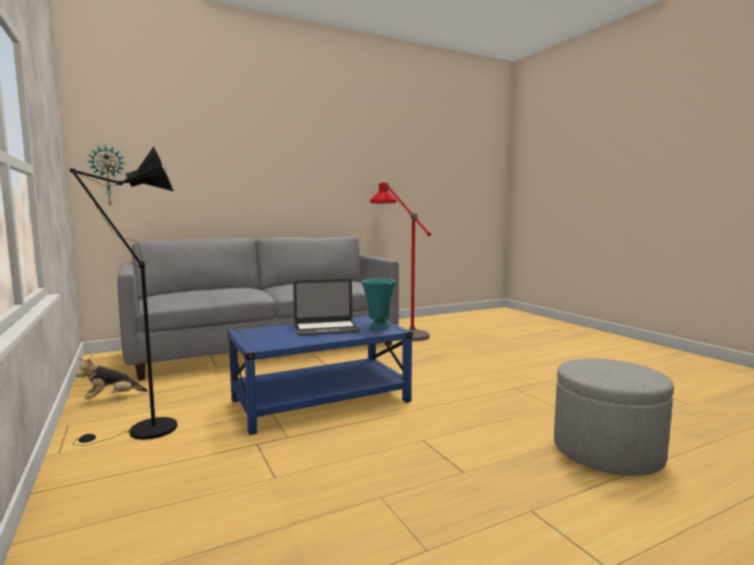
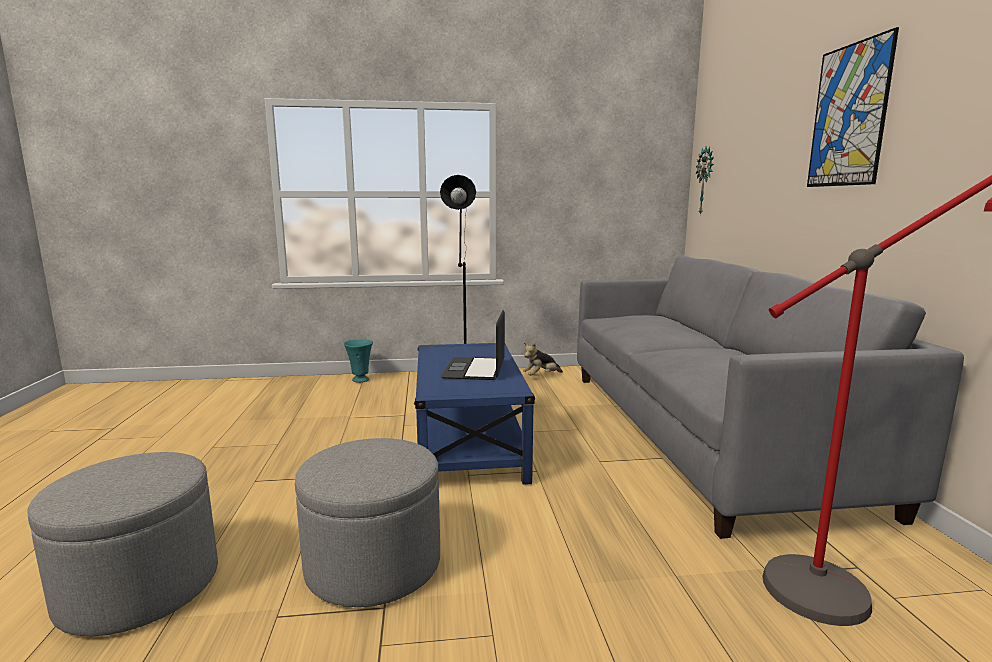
camera: 110 degrees right, 5 degrees up
(112, 398) = (541, 376): plush toy -> plush toy turned 105 degrees counterclockwise
(273, 154) = (849, 115): none -> picture
(378, 327) = (455, 388): turquoise vase -> turquoise vase (360, 380)
(493, 397) = (373, 564): none -> grey ottoman

